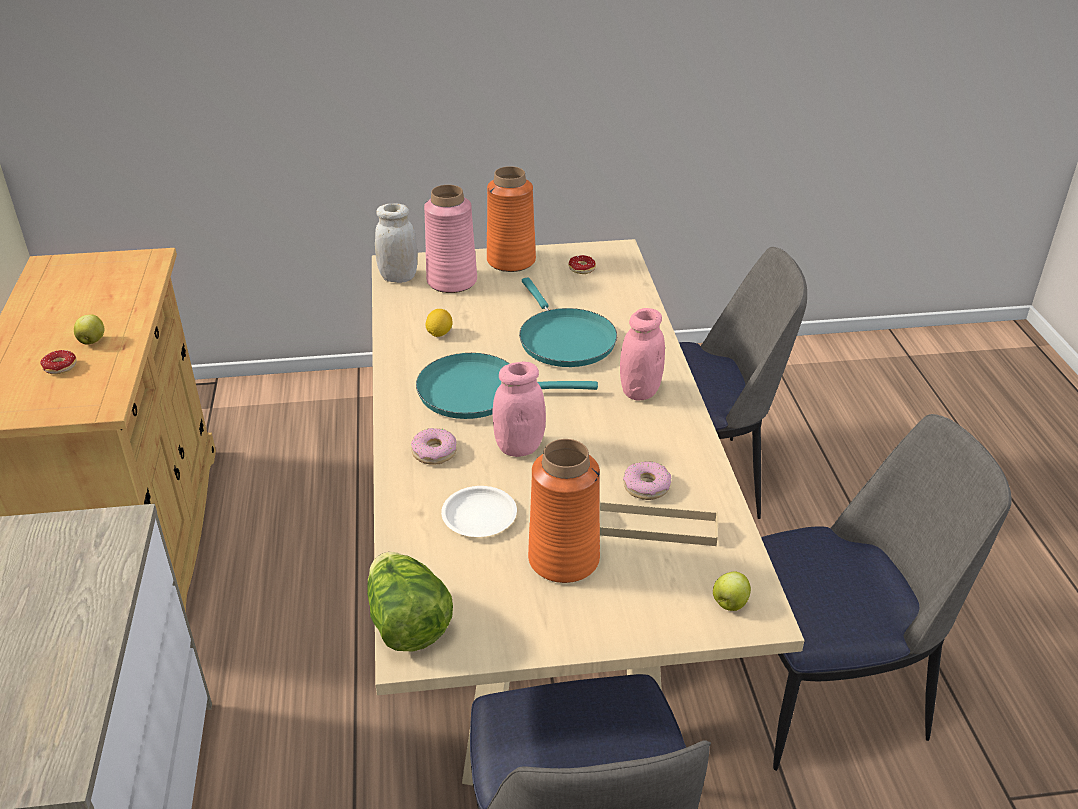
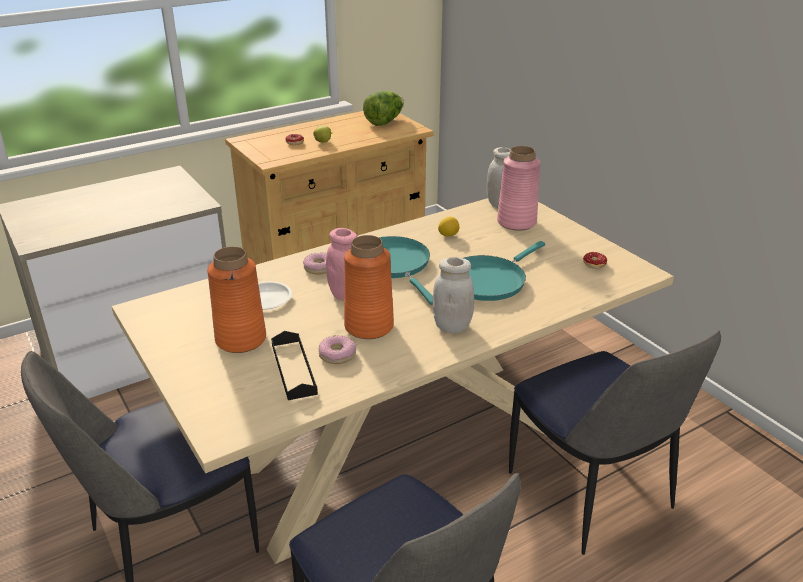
camera: 65 degrees right, 5 degrees down
(406, 624) = (160, 301): lettuce -> lettuce (384, 122)
(511, 261) = (570, 235): orange vase -> orange vase (369, 326)
(640, 391) = (452, 326): pink jar -> white jar
(656, 527) = (293, 369): beige tray -> black tray
(729, 604) = (226, 418): apple -> none

